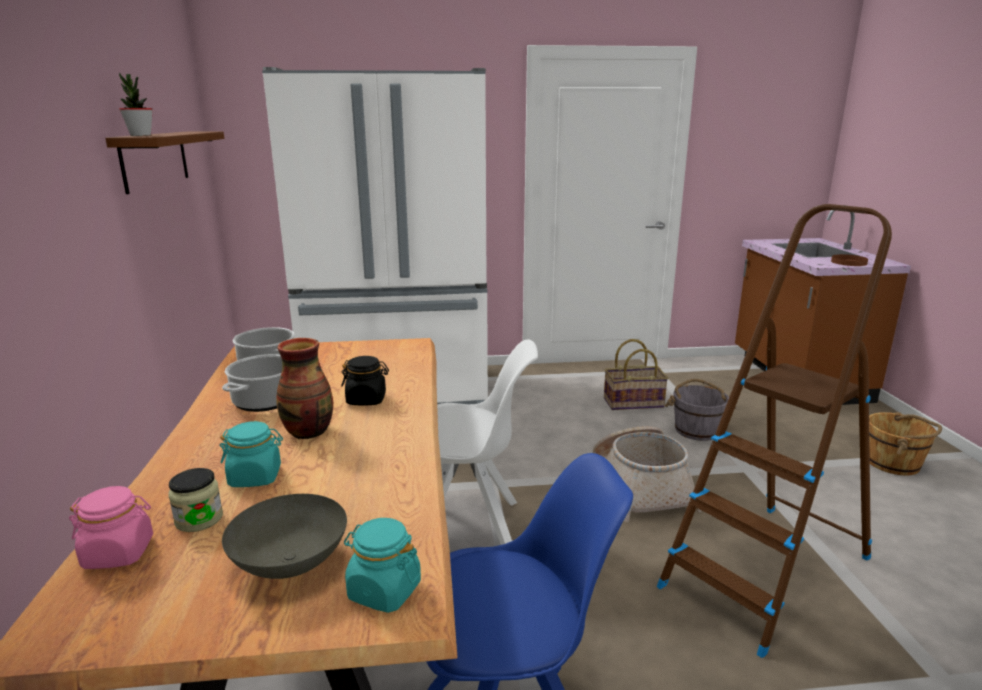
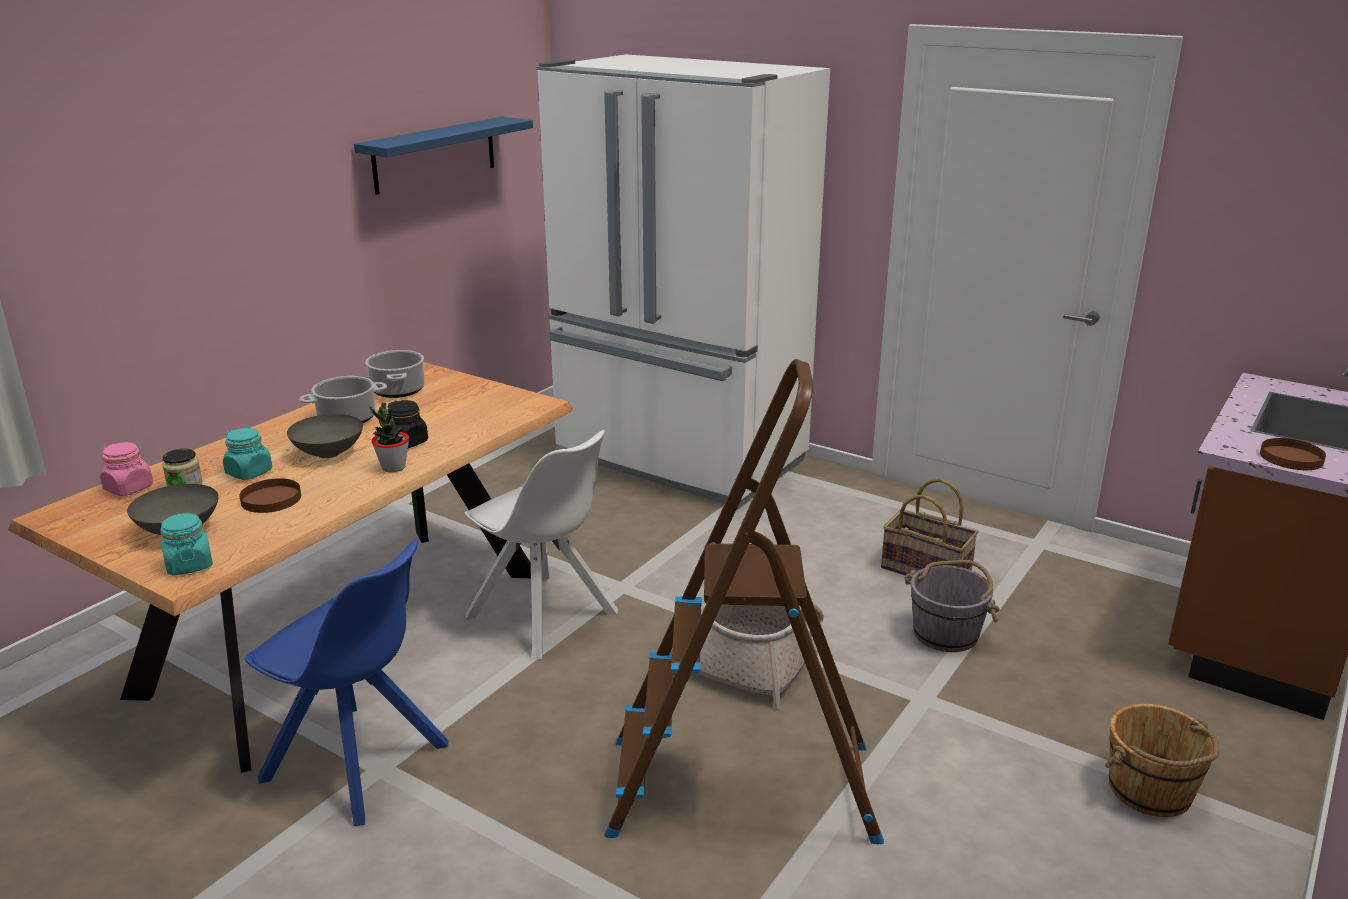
camera: 40 degrees right, 5 degrees up
(140, 135) = (393, 139): potted plant -> potted plant (393, 467)
(155, 159) = (435, 154): brown shelf -> blue shelf
(309, 432) = (329, 453): vase -> grey bowl
(334, 489) = (271, 499): none -> brown plate

